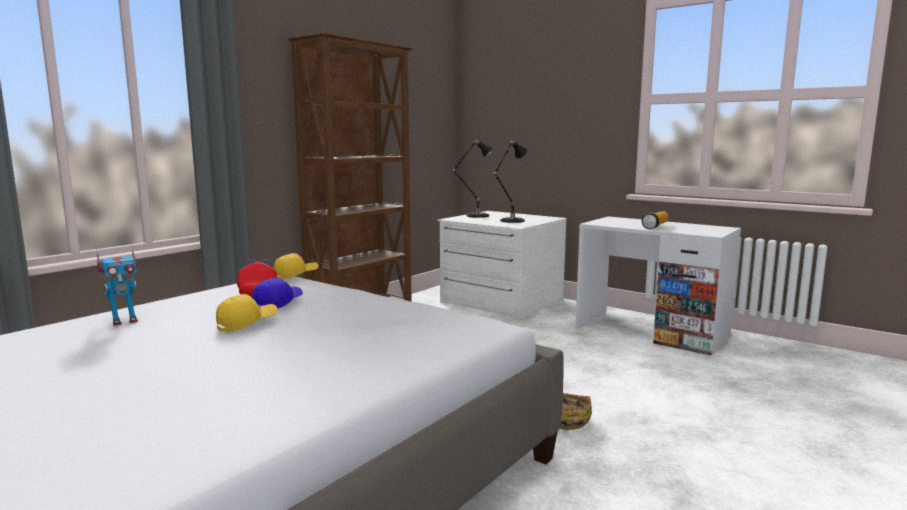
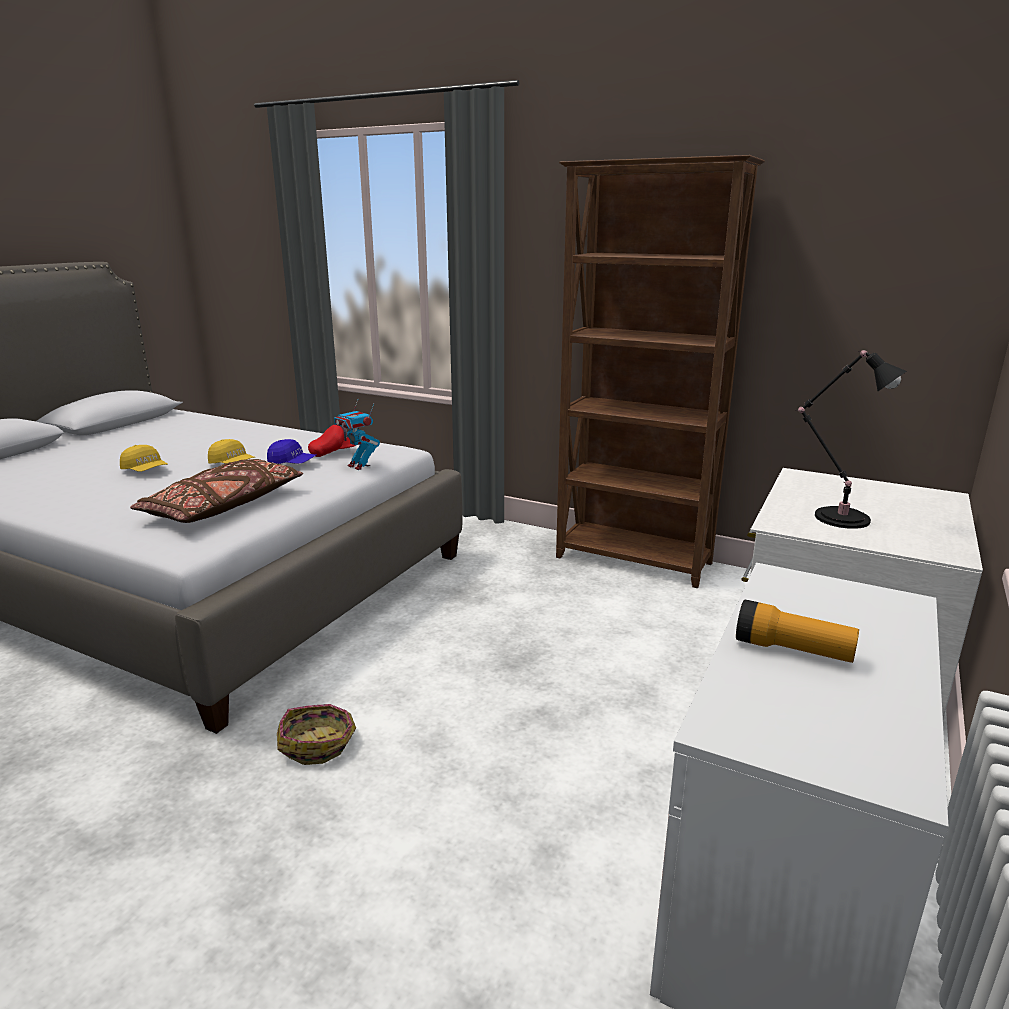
camera: 80 degrees right, 10 degrees up
(124, 321) = (255, 435): toy robot -> toy robot (359, 466)
(296, 275) = (407, 454): yellow cap -> yellow cap (145, 471)
(393, 319) = (224, 506): none -> brown pillow
(475, 216) = (866, 488): black table lamp -> none

